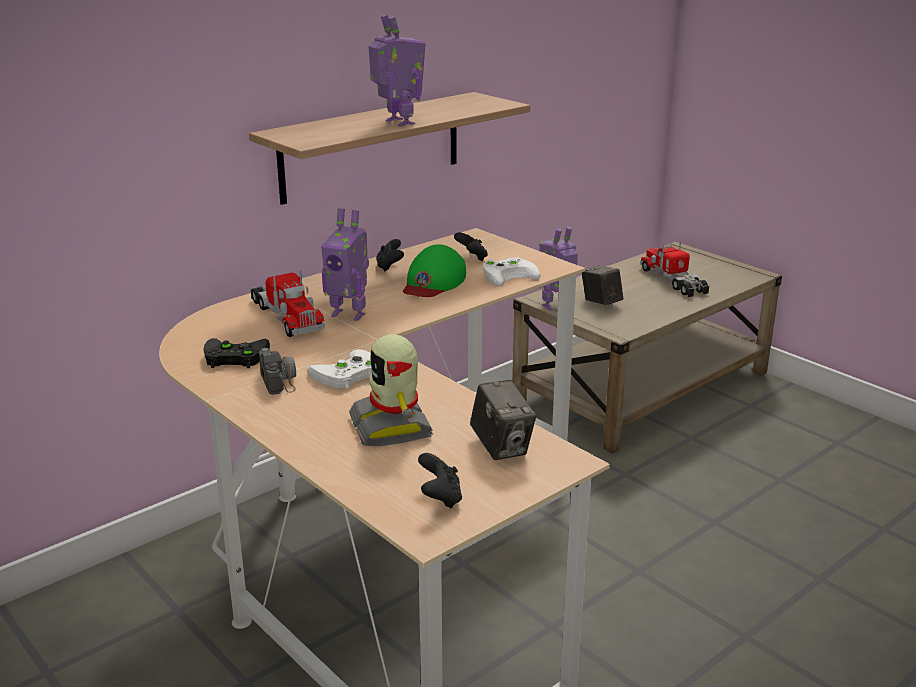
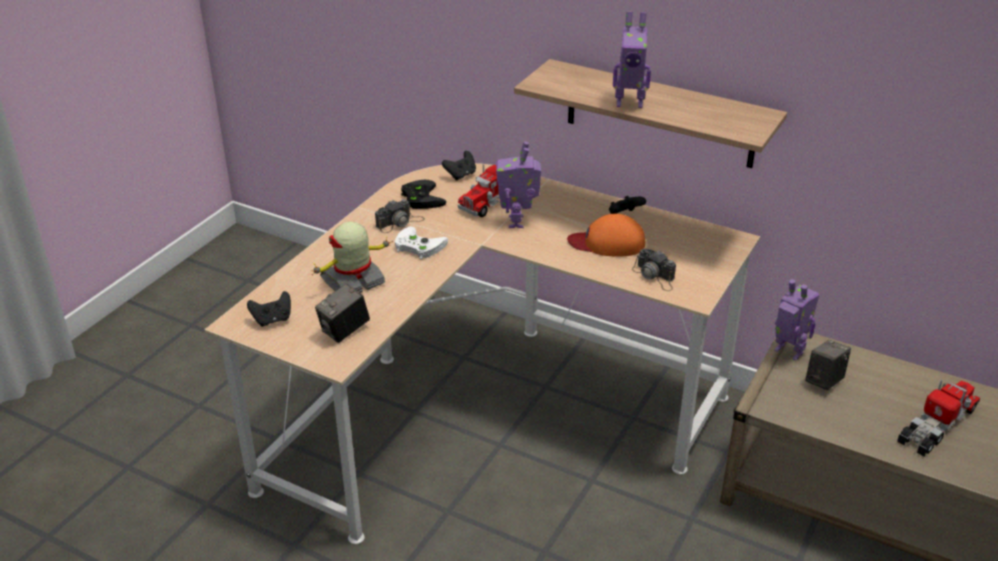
camera: 70 degrees right, 10 degrees up
(398, 122) = (629, 103): toy robot -> toy robot turned 60 degrees clockwise
(433, 282) = (607, 243): green cap -> orange cap
(472, 258) = (678, 249): black game controller -> black game controller (461, 175)
(509, 275) = (655, 276): white game controller -> camera

